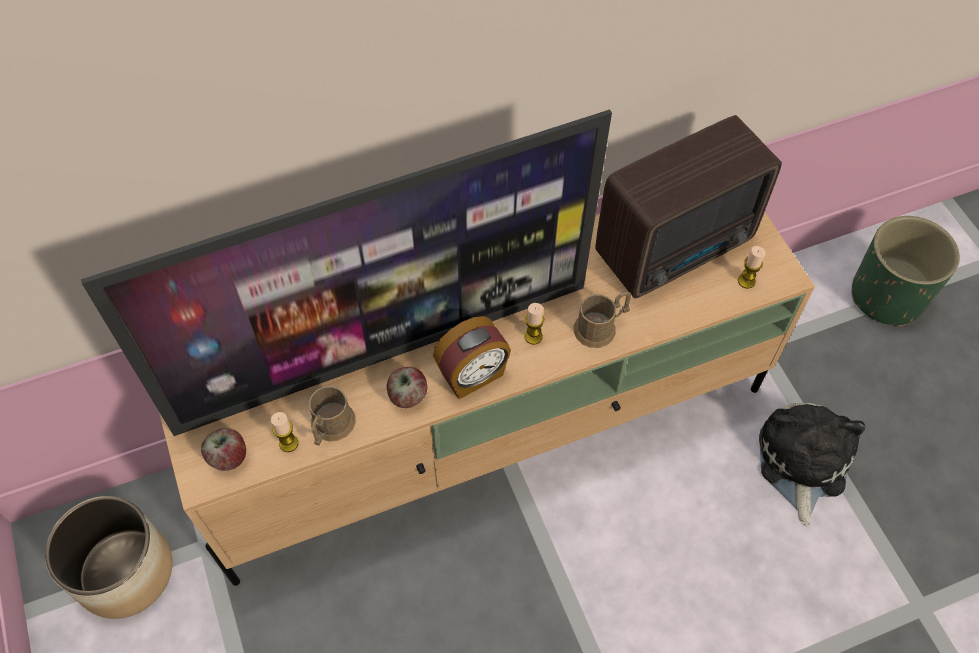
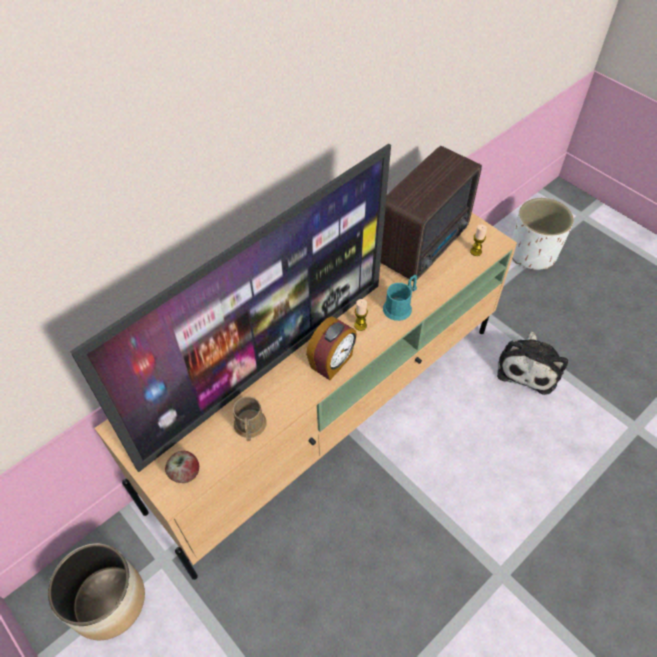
camera: 20 degrees left, 5 degrees down
(288, 443) = (225, 448): candle -> none
(408, 396) = (294, 389): apple -> none
(600, 327) = (400, 306): brown mug -> turquoise mug
(801, 463) = (529, 366): plush toy -> plush toy turned 150 degrees counterclockwise
(887, 296) = (532, 254): green planter -> white planter

